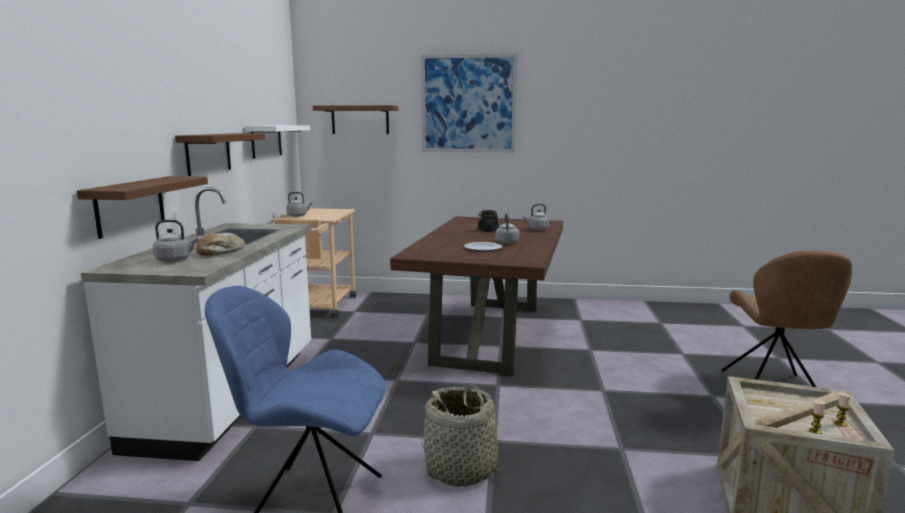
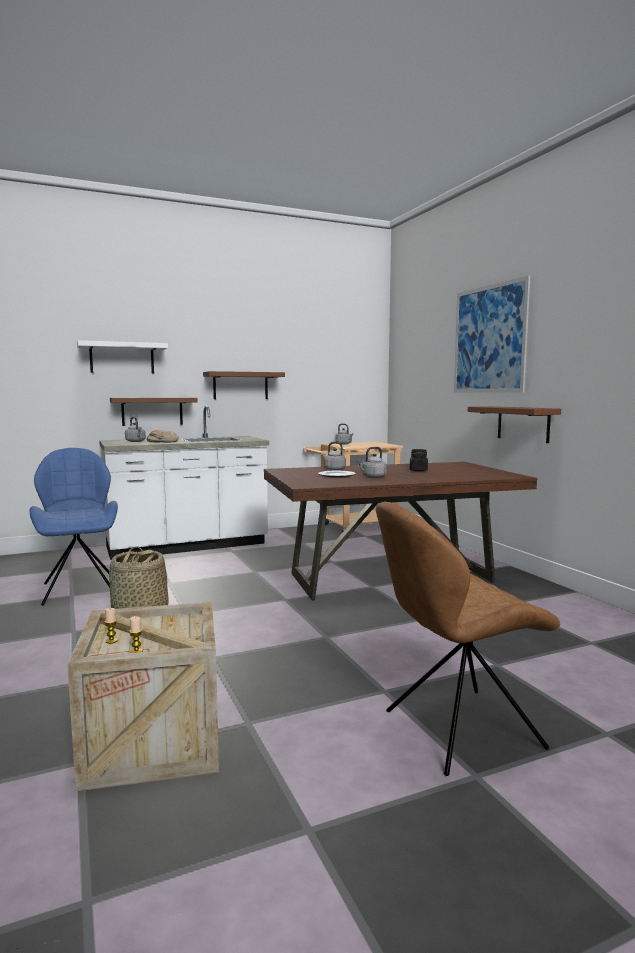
camera: 60 degrees right, 5 degrees down
(266, 141) = (327, 381): white shelf -> white shelf (122, 358)
(360, 120) = (419, 362): brown shelf -> brown shelf (523, 424)
(537, 229) = (459, 476): grey kettle -> grey kettle (333, 469)

